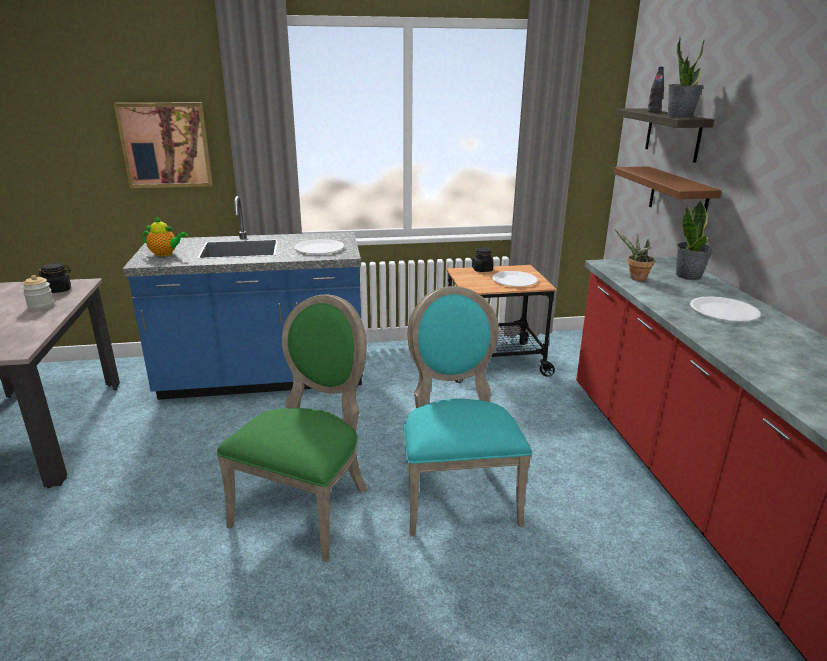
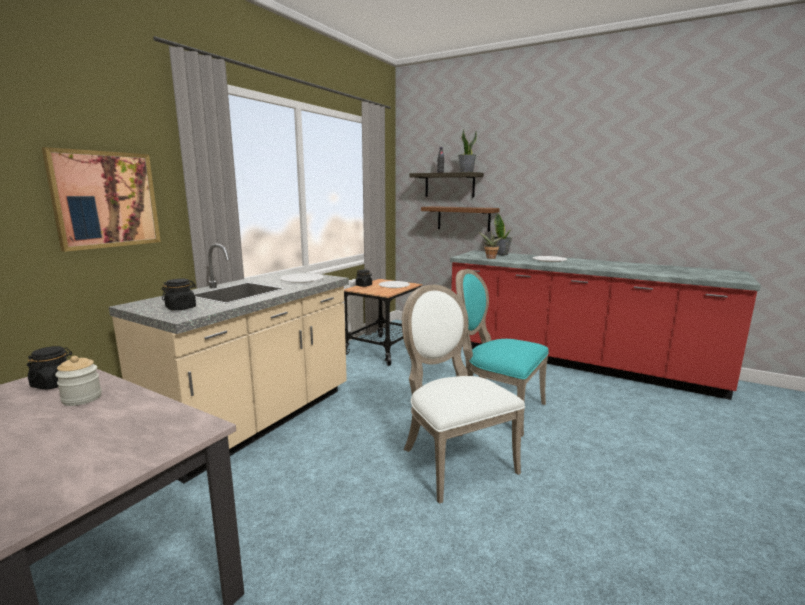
camera: 50 degrees left, 10 degrees down
(165, 254) = (181, 308): teapot -> black jar
(263, 379) = (257, 422): blue counter -> beige counter
(308, 505) = (452, 459): green chair -> white chair

